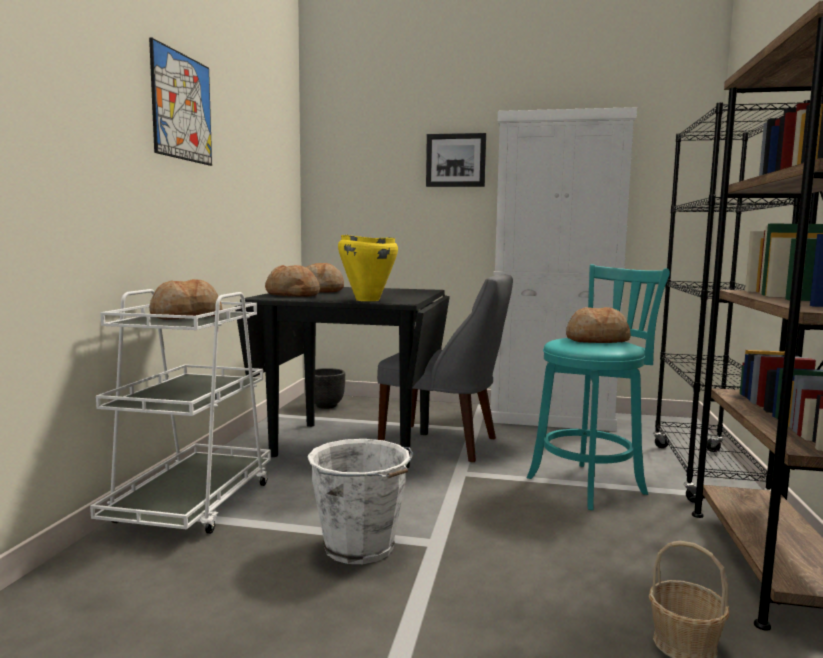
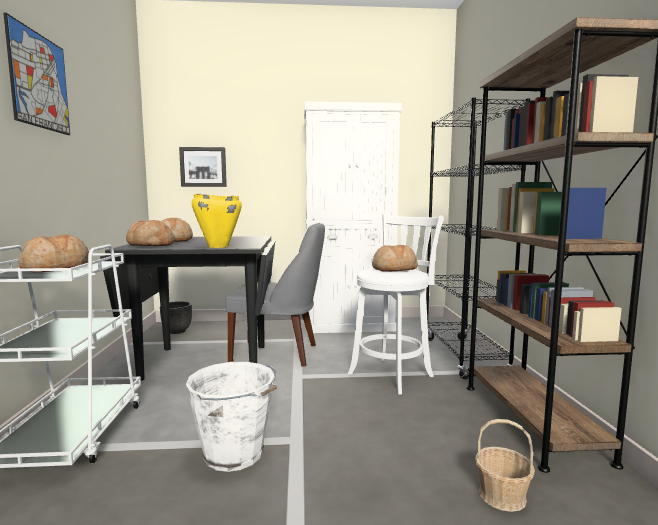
camera: 15 degrees left, 0 degrees up
(456, 160) = (270, 138): picture -> picture (203, 167)
(590, 484) = (393, 374): turquoise stool -> white stool

